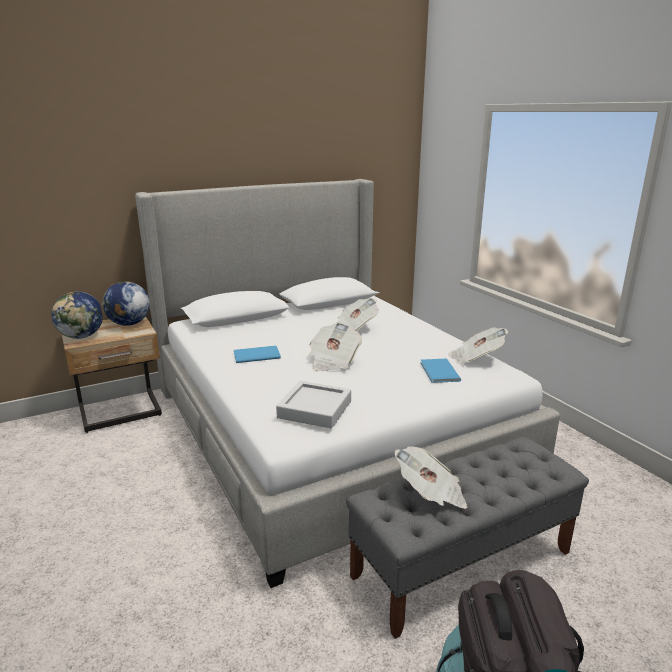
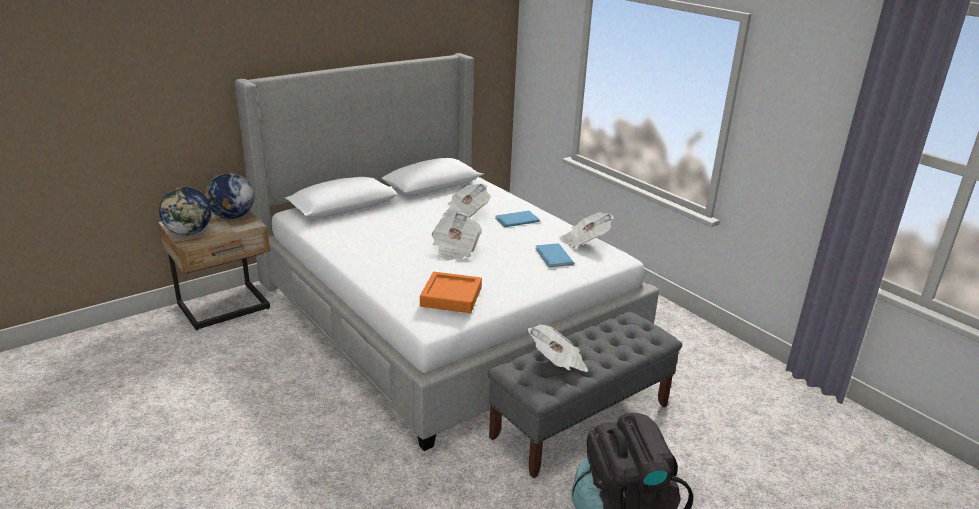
camera: 10 degrees left, 5 degrees up
(255, 355) = (378, 246): blue book -> blue book (515, 219)
(315, 409) = (451, 297): grey tray -> orange tray

